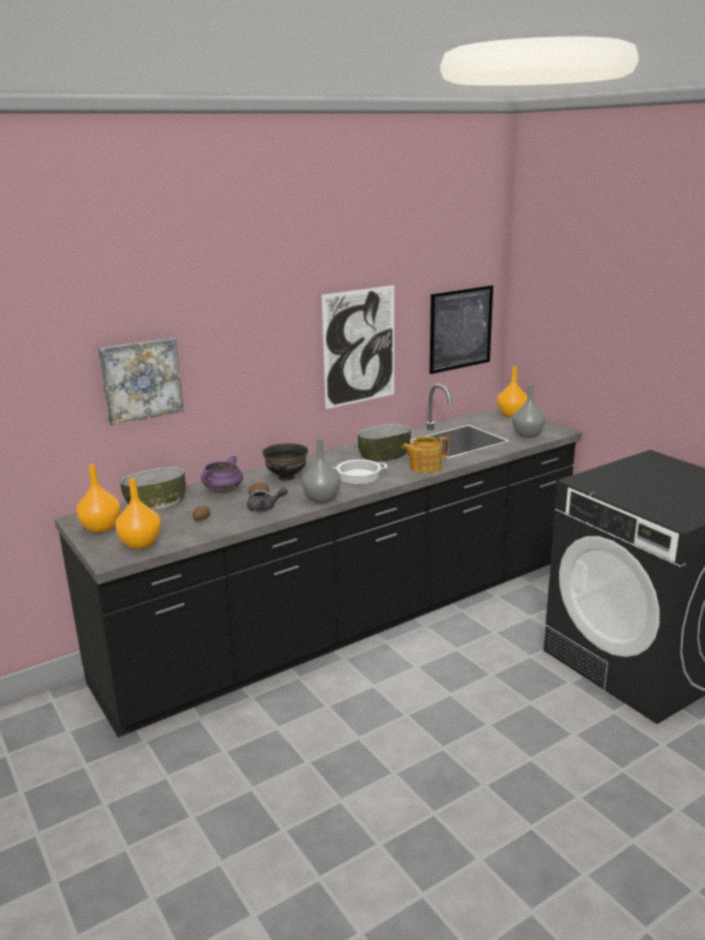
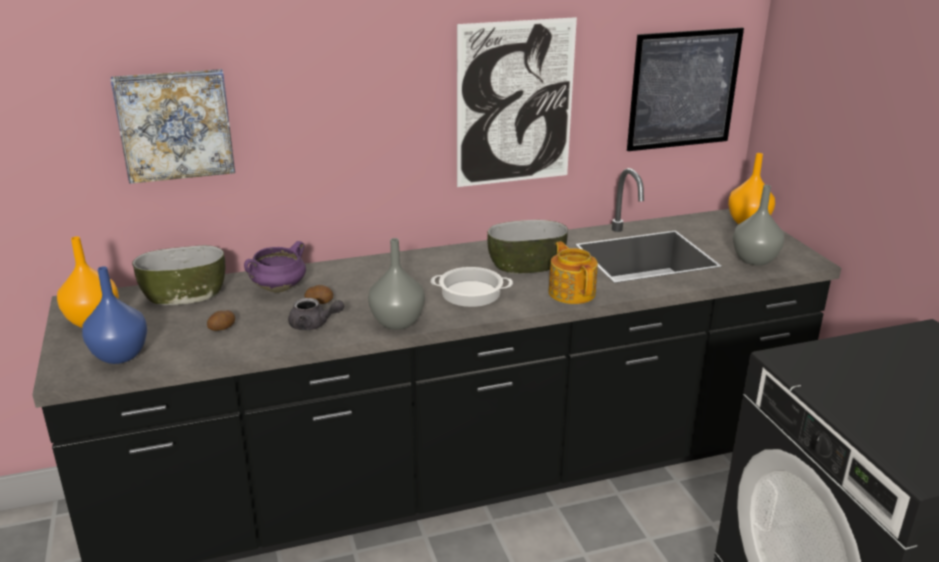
camera: 15 degrees right, 5 degrees up
(141, 544) = (121, 355): orange vase -> blue vase
(286, 477) = (373, 279): black bowl -> none
(424, 467) = (572, 292): teapot -> teapot turned 75 degrees clockwise

